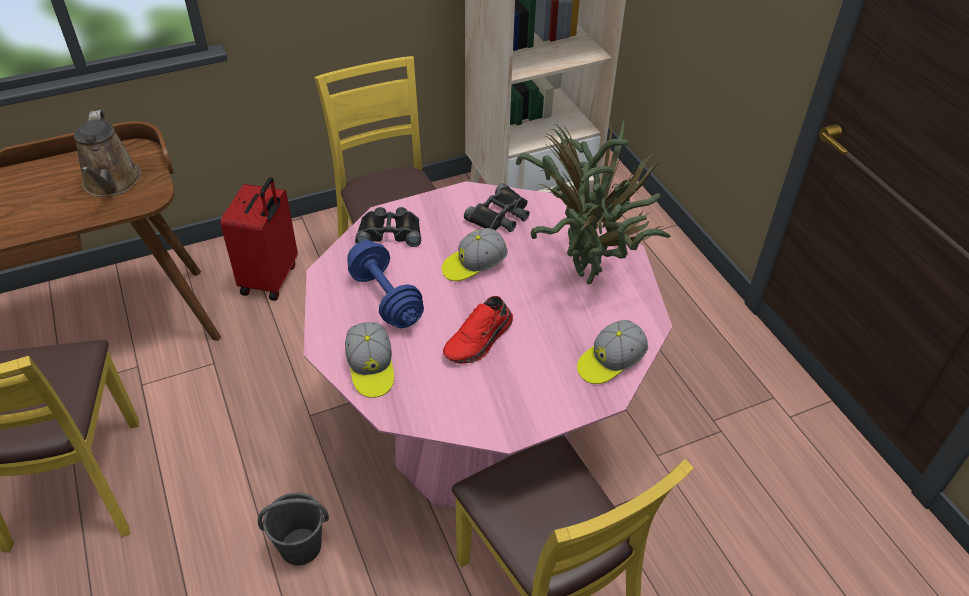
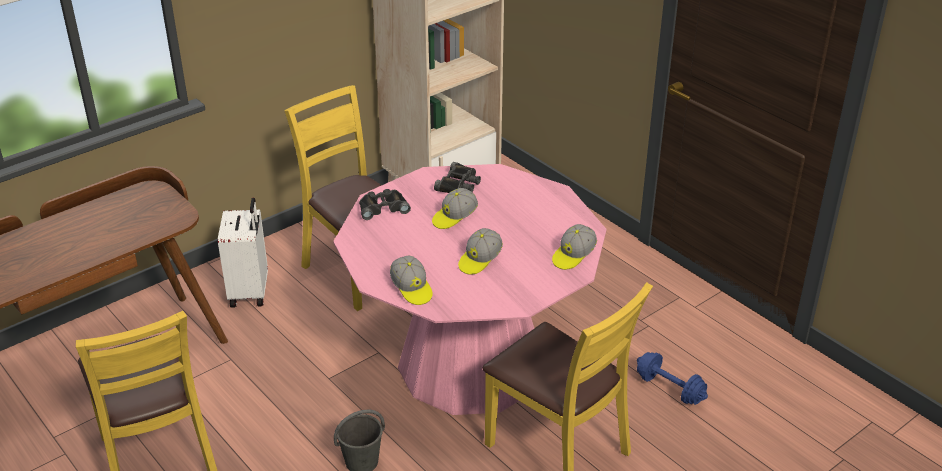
camera: 15 degrees left, 10 degrees down
(111, 183) = (144, 214): brown watering can -> none
(271, 279) = (250, 292): red suitcase -> white suitcase
(386, 298) = (401, 248): blue dumbbell -> blue dumbbell (670, 389)
(479, 341) = (479, 260): red shoe -> cap
(587, 268) = (535, 205): potted plant -> none

